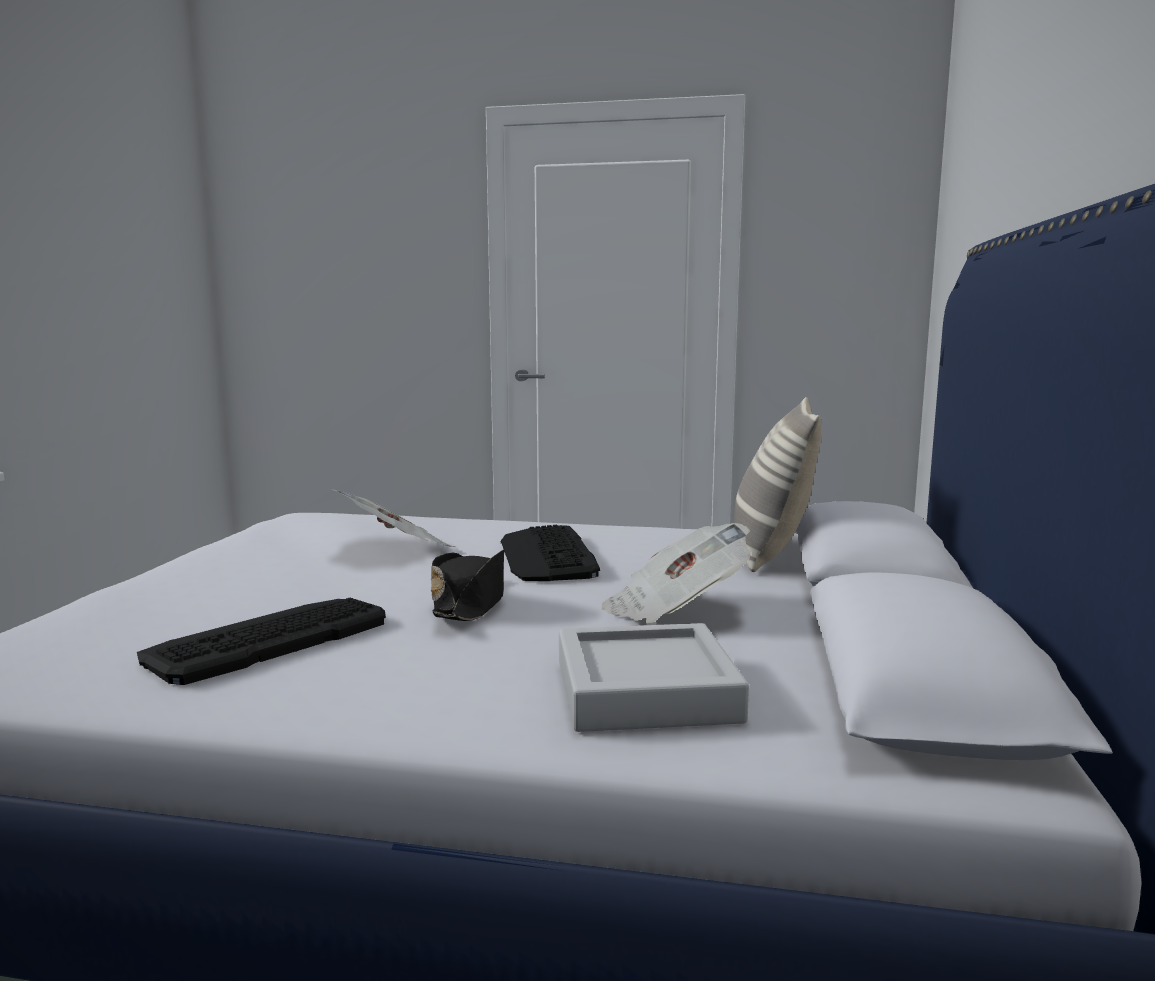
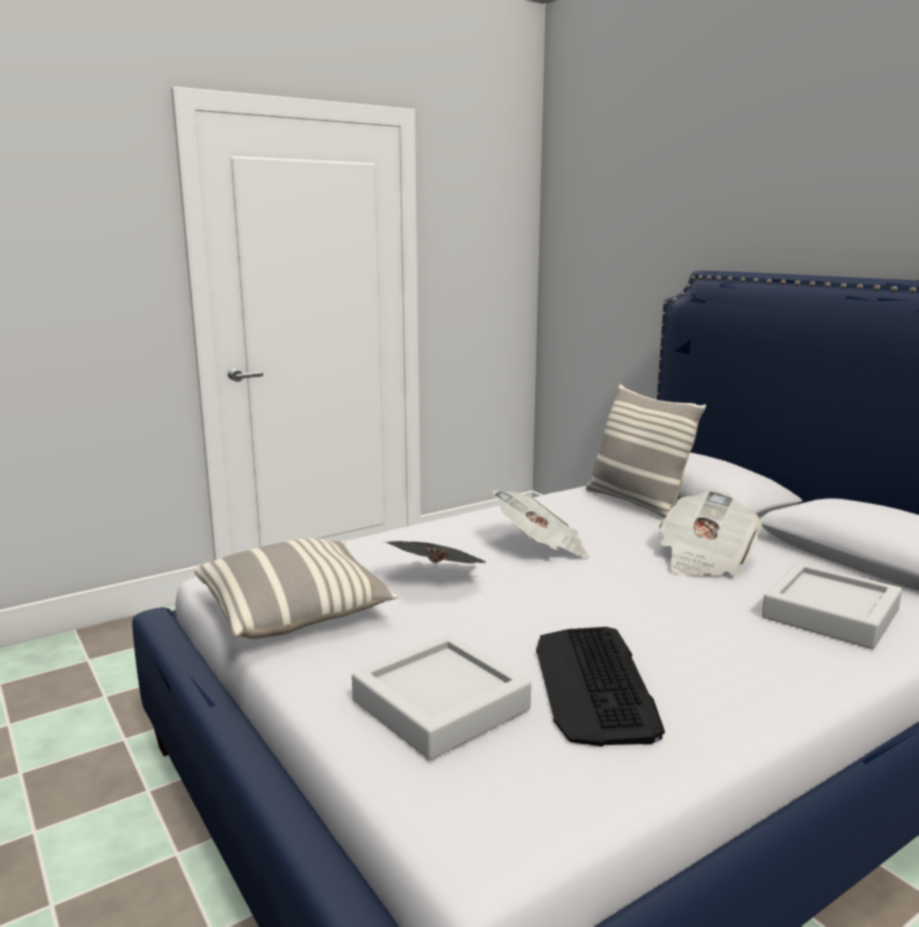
camera: 45 degrees left, 5 degrees up
(159, 607) = (440, 705): none -> grey tray
(269, 540) = (295, 611): none -> pillow
(470, 603) = (614, 601): black hat -> none
(547, 556) = (541, 547): keyboard -> newspaper

